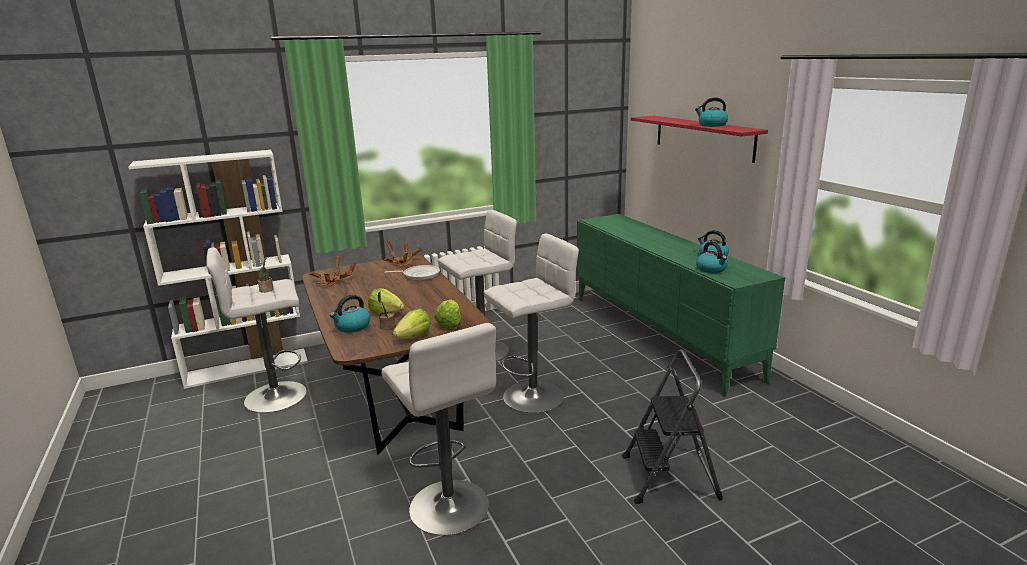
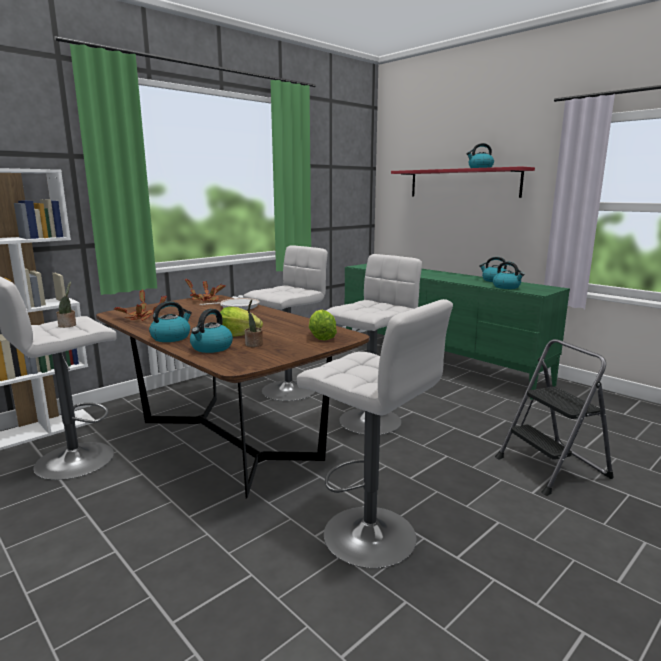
camera: 20 degrees left, 5 degrees down
(334, 310) = (171, 337): none -> kettle
(414, 337) = (295, 349): lettuce -> none

